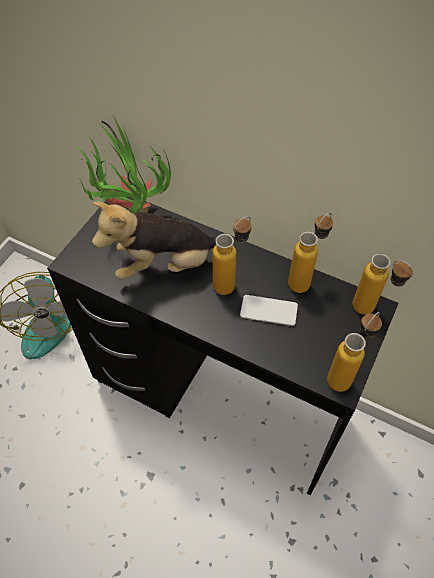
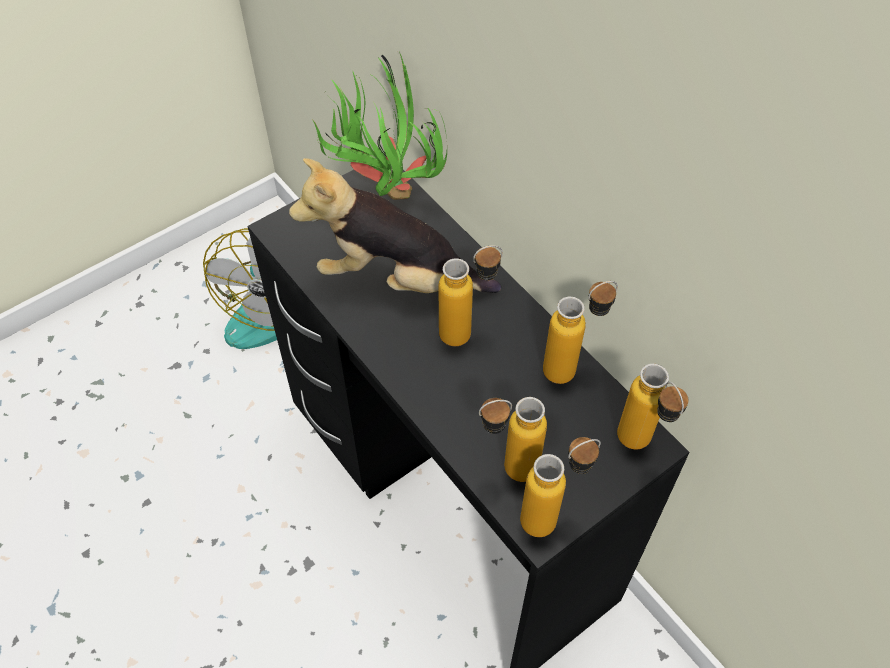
camera: 25 degrees right, 0 degrees up
(268, 311) = (497, 390): phone -> none
(302, 357) = (507, 470): none -> bottle

